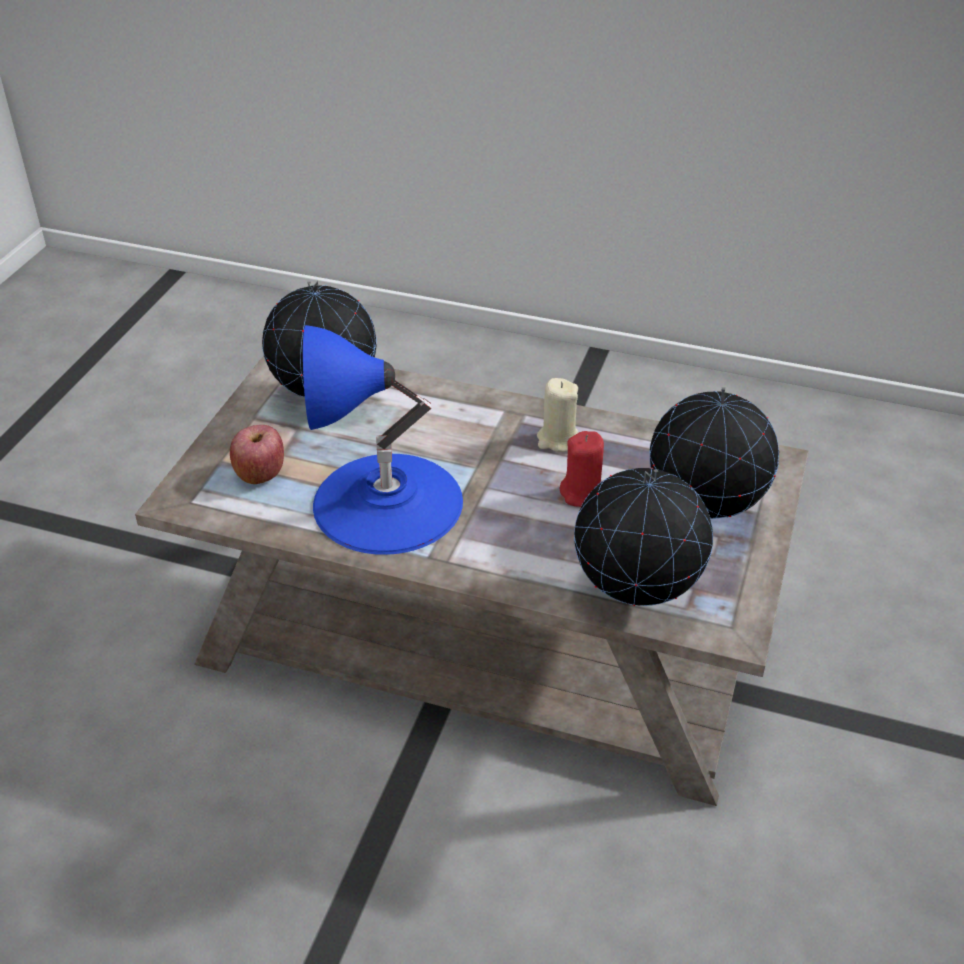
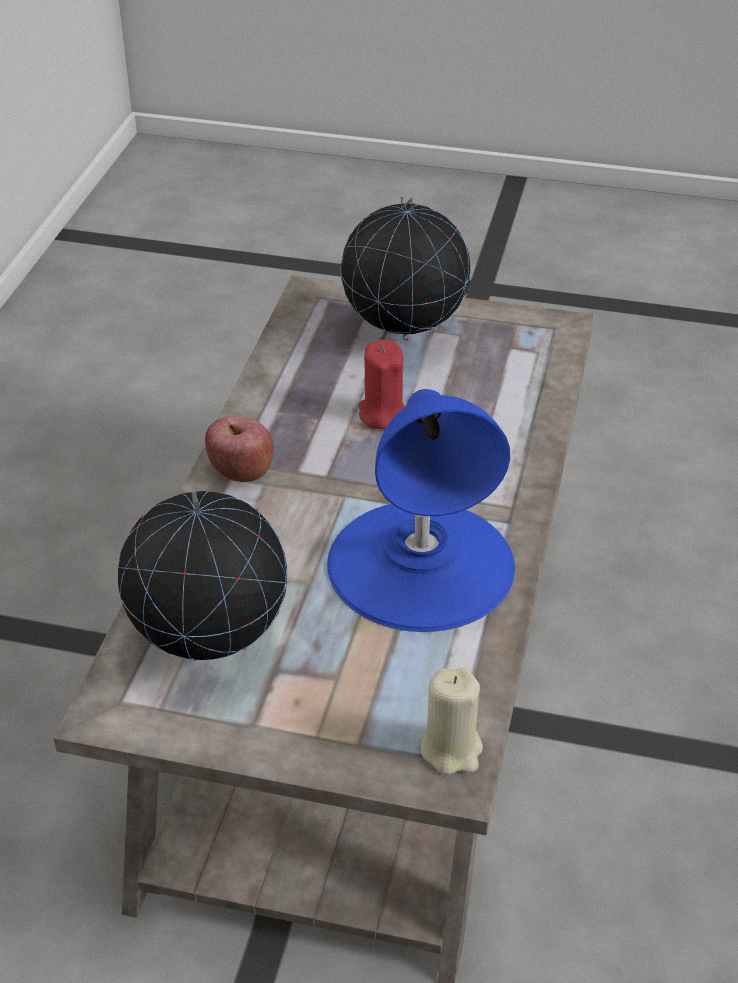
camera: 95 degrees left, 0 degrees up
(260, 474) = (382, 694): apple -> apple (241, 472)
(558, 440) = (287, 434): beige candle -> beige candle (451, 750)
(636, 598) = (533, 380): globe -> none

